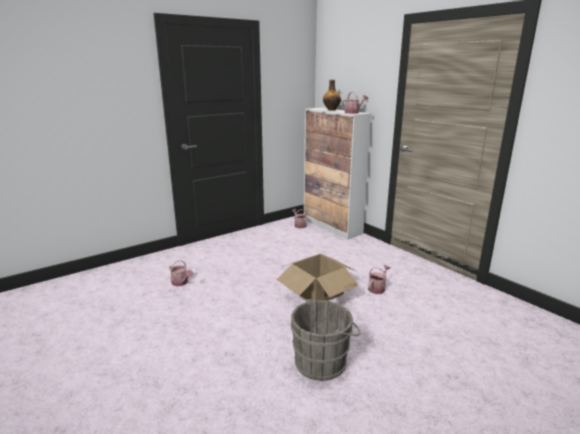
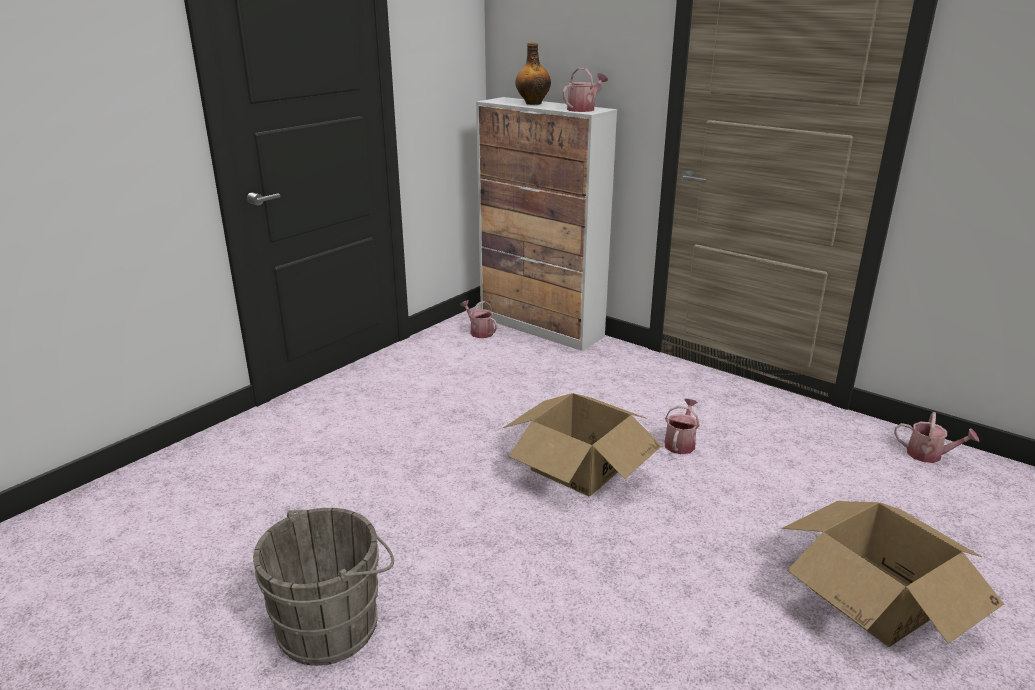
camera: 15 degrees left, 5 degrees up
(181, 283) = (303, 488): watering can -> watering can (929, 455)
(323, 362) = (657, 606): grey bucket -> grey bucket (334, 624)
(450, 381) = (877, 599): none -> cardboard box

